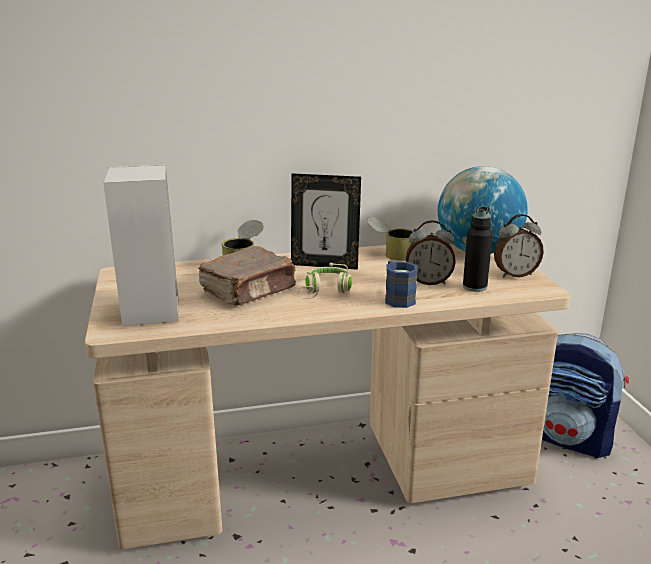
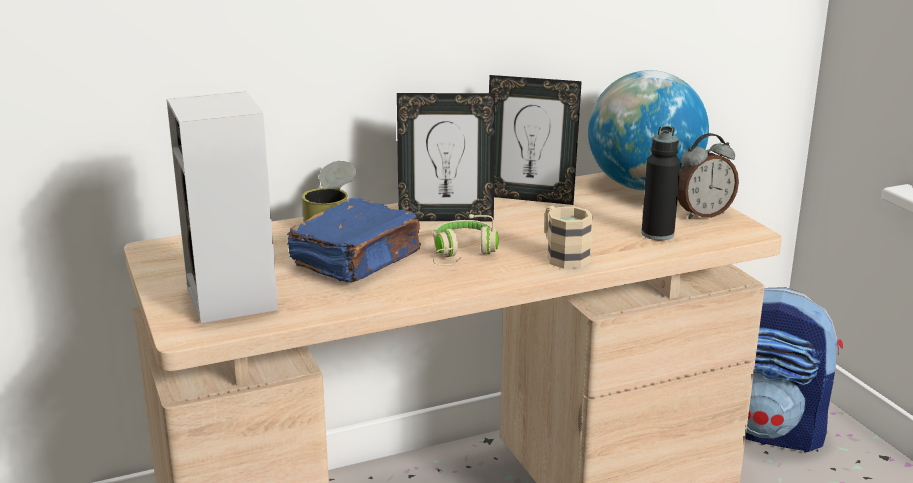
camera: 10 degrees left, 0 degrees up
(249, 290) = (358, 260): brown book -> blue book
(391, 254) = (530, 197): can -> picture frame
(397, 298) = (563, 256): blue mug -> beige mug
(428, 282) = (595, 232): alarm clock -> none

